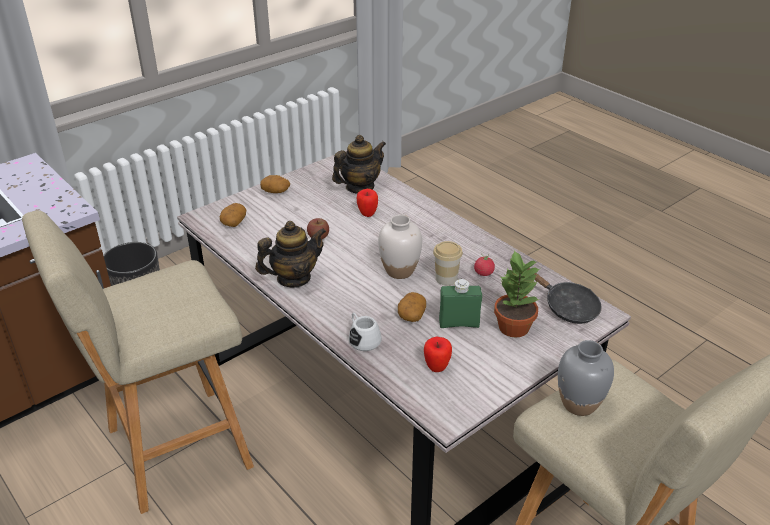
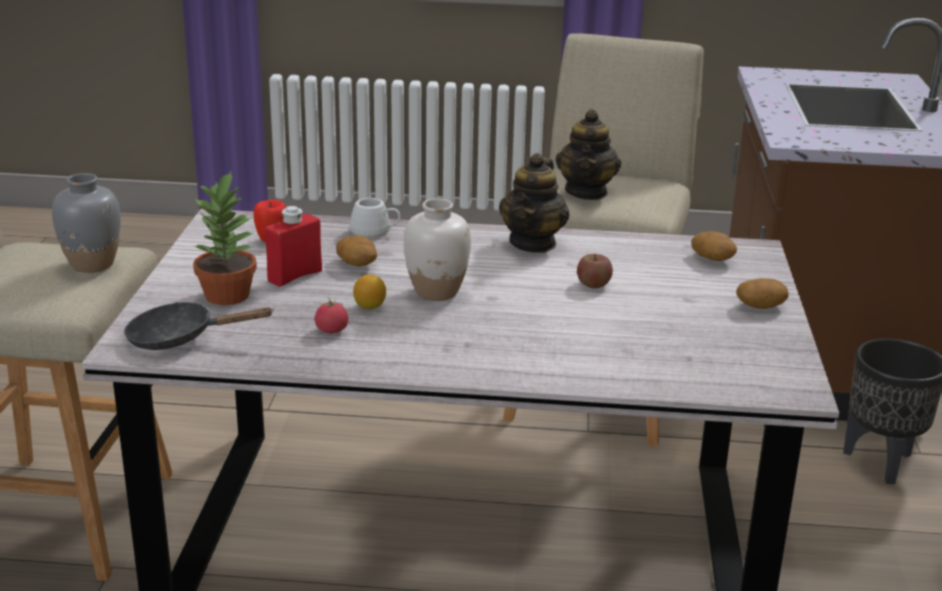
camera: 135 degrees right, 10 degrees down
(359, 187) = (680, 360): teapot -> teapot (587, 192)
(367, 214) = (595, 332): apple -> none
(446, 279) = (370, 307): cup -> lemon
(459, 323) = (295, 276): green bottle -> red bottle

